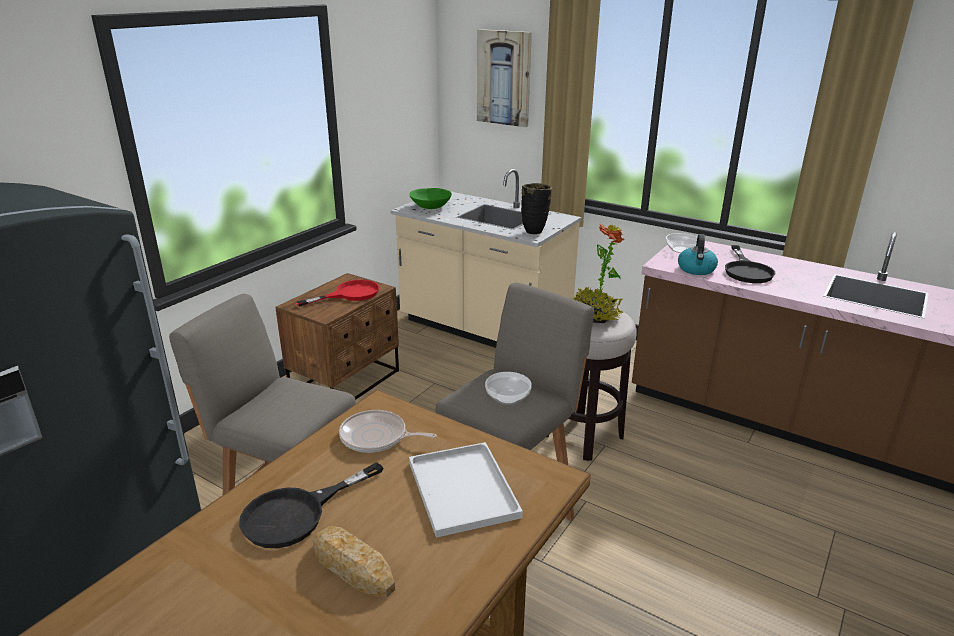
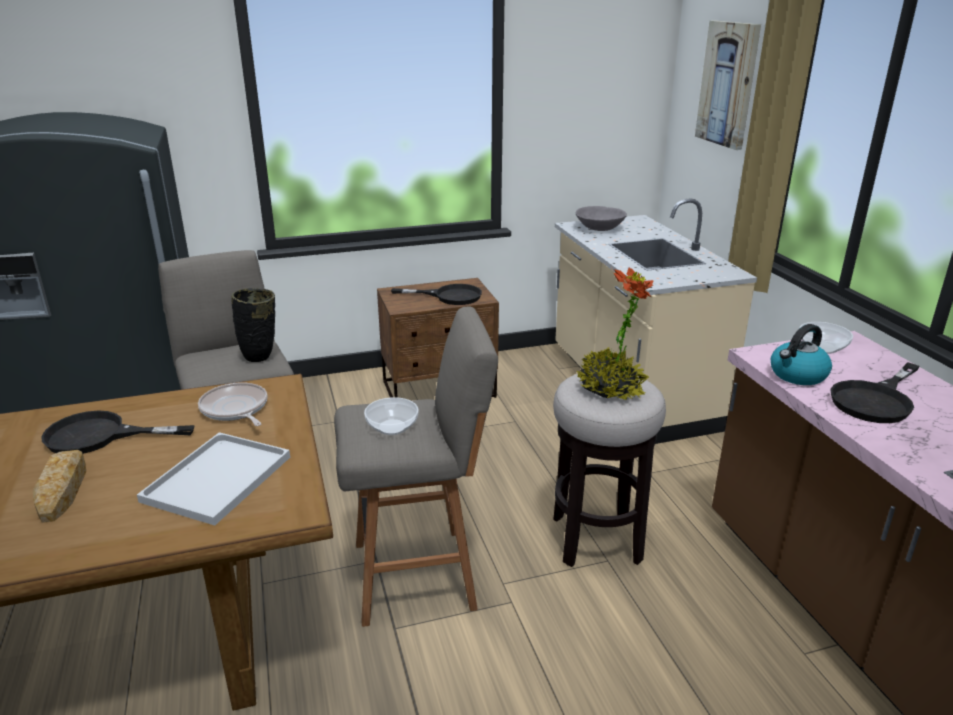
camera: 40 degrees right, 0 degrees up
(349, 294) = (449, 296): red frying pan -> black frying pan
(430, 207) = (599, 228): green bowl -> grey bowl
(535, 232) = (666, 278): black vase -> black vase (261, 358)

